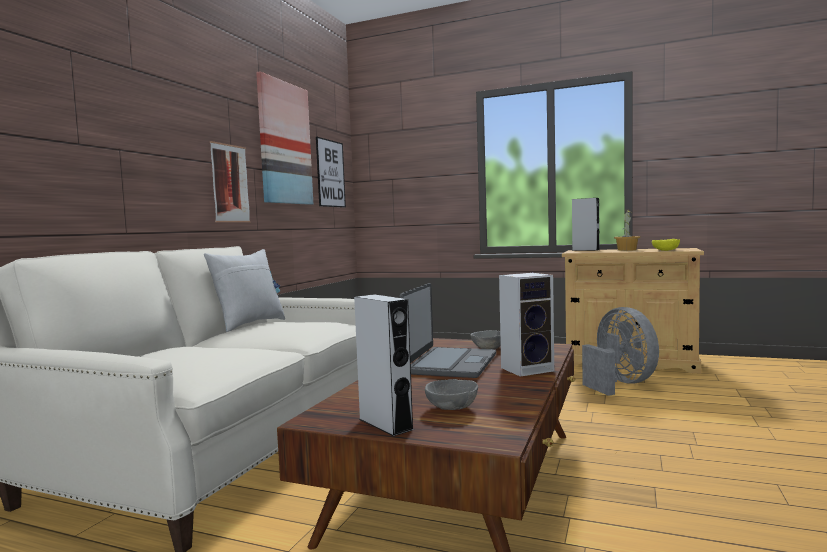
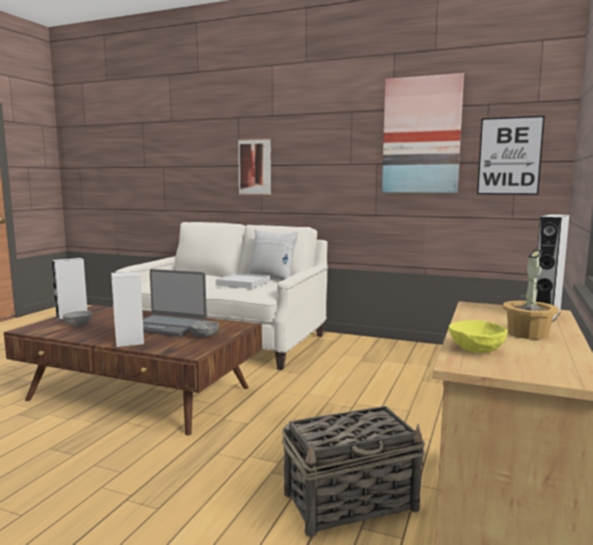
camera: 90 degrees right, 5 degrees up
(230, 183) = (344, 179): picture -> picture (254, 167)
(288, 326) = (243, 283): none -> white tray
(619, 384) = (351, 501): grey fan -> basket

